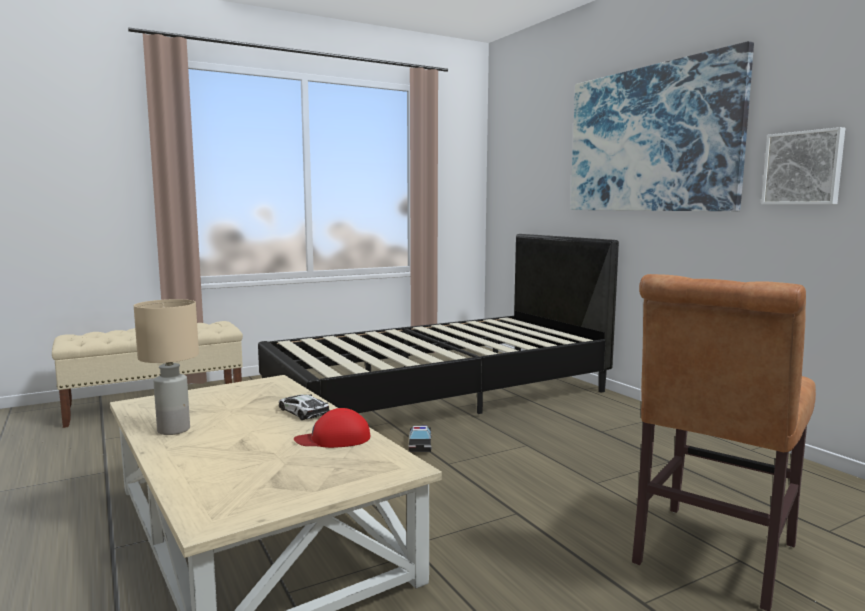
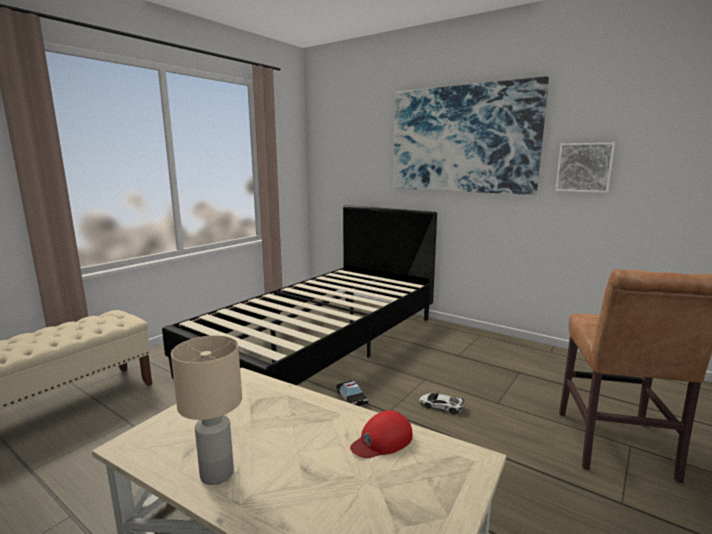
camera: 25 degrees left, 5 degrees up
(303, 411) = (314, 412): toy car -> toy car (441, 406)

